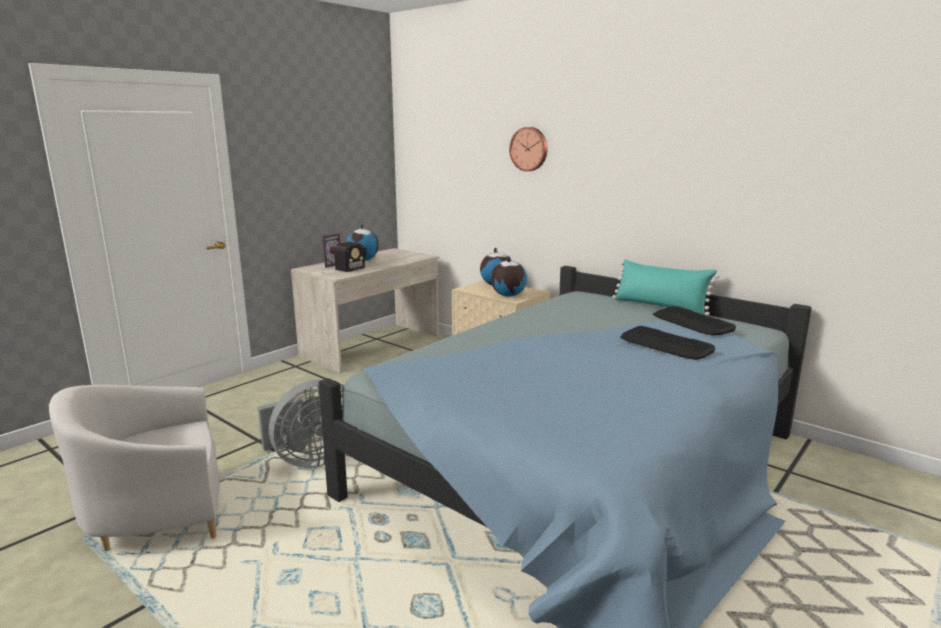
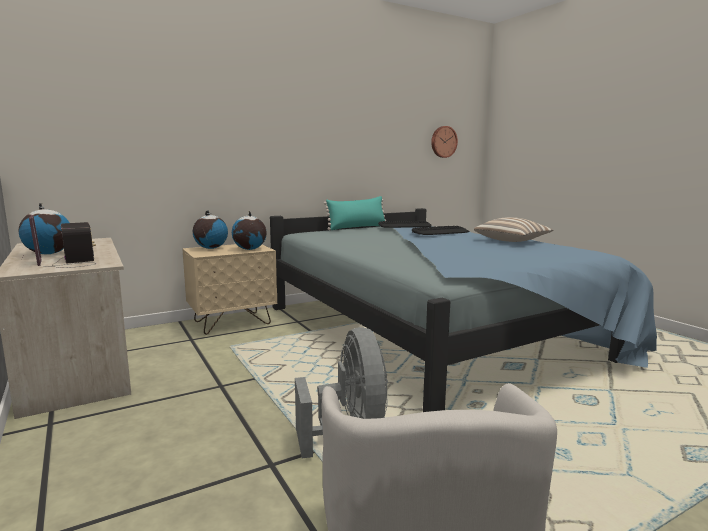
camera: 70 degrees left, 5 degrees down
(529, 149) = (220, 114): wall clock -> wall clock (443, 142)
(648, 390) = (512, 241): none -> pillow

